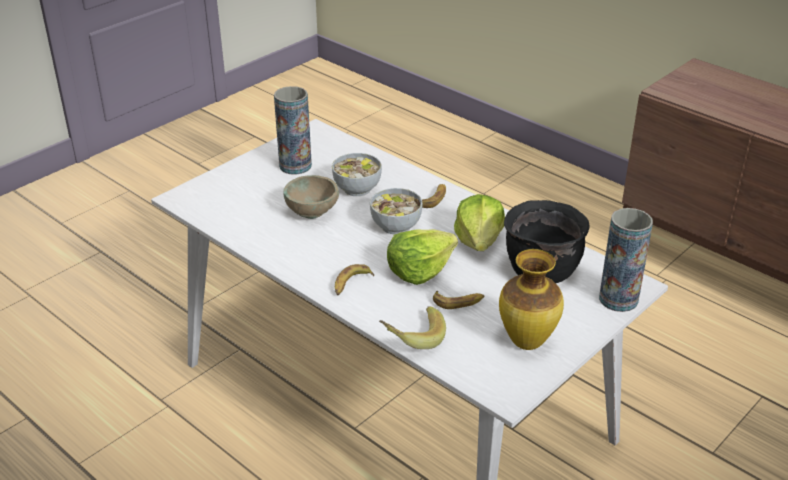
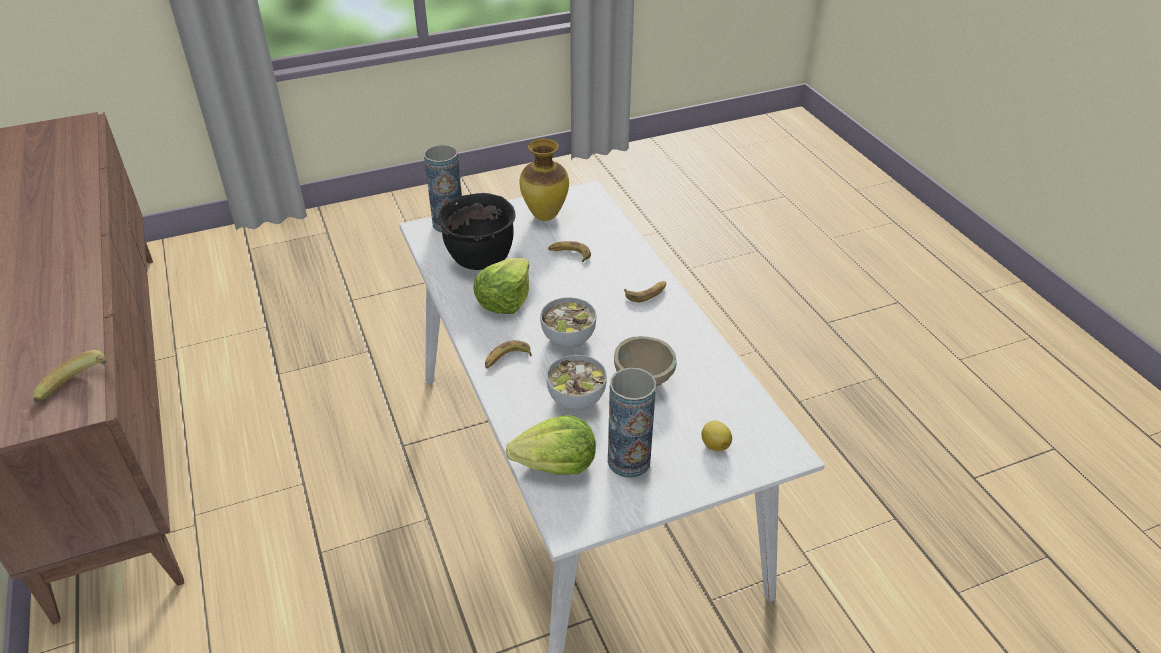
camera: 155 degrees left, 5 degrees up
(237, 189) = (714, 444): none -> lemon
(412, 337) = (625, 240): banana -> banana (80, 389)
(419, 270) = (580, 289): lettuce -> lettuce (556, 465)

